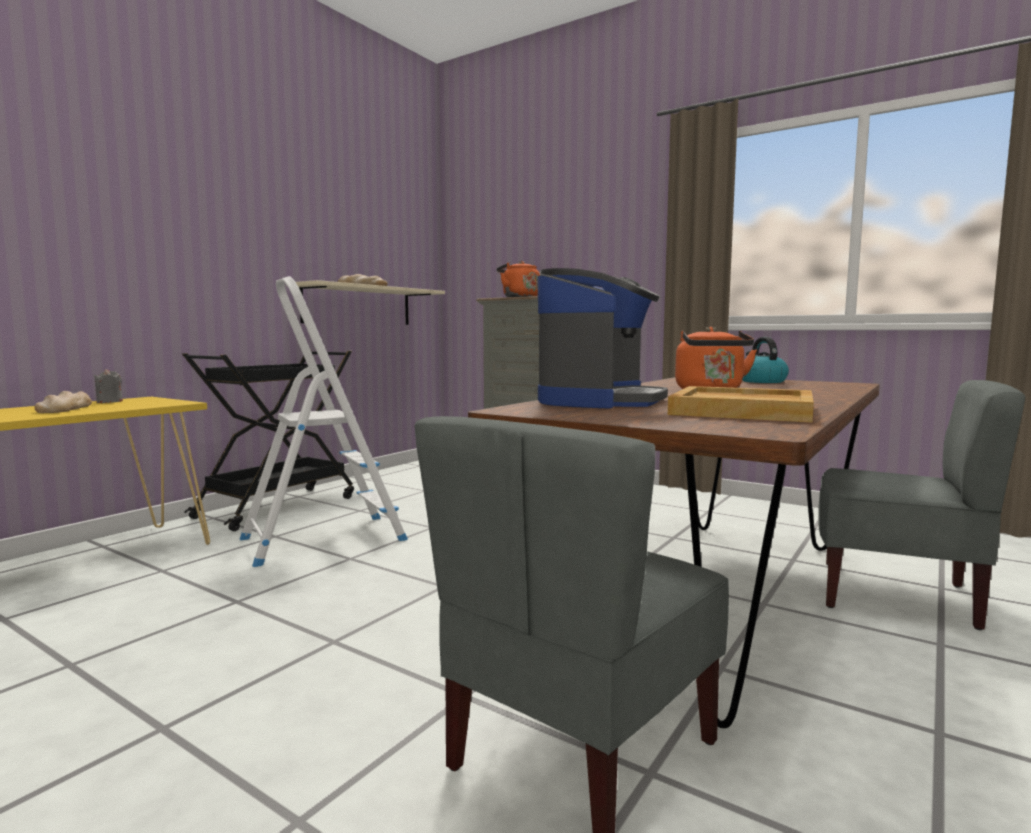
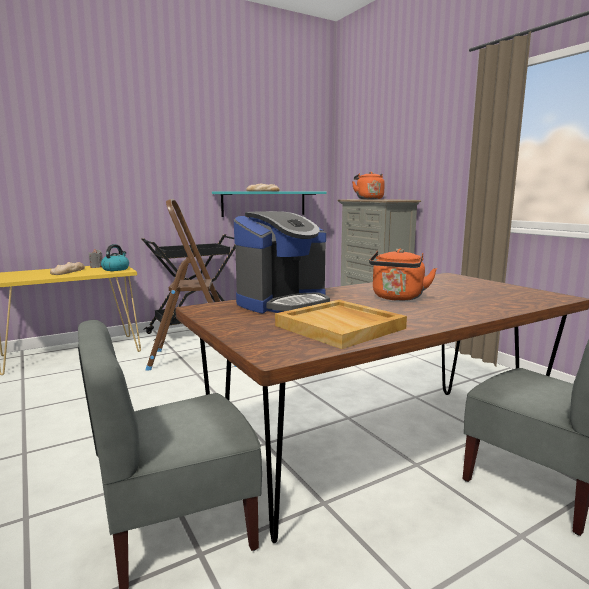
camera: 25 degrees right, 5 degrees up
(325, 539) = (197, 358): white step ladder -> brown step ladder
(358, 306) = (264, 203): beige shelf -> turquoise shelf
(761, 381) = (485, 286): kettle -> kettle (116, 269)

